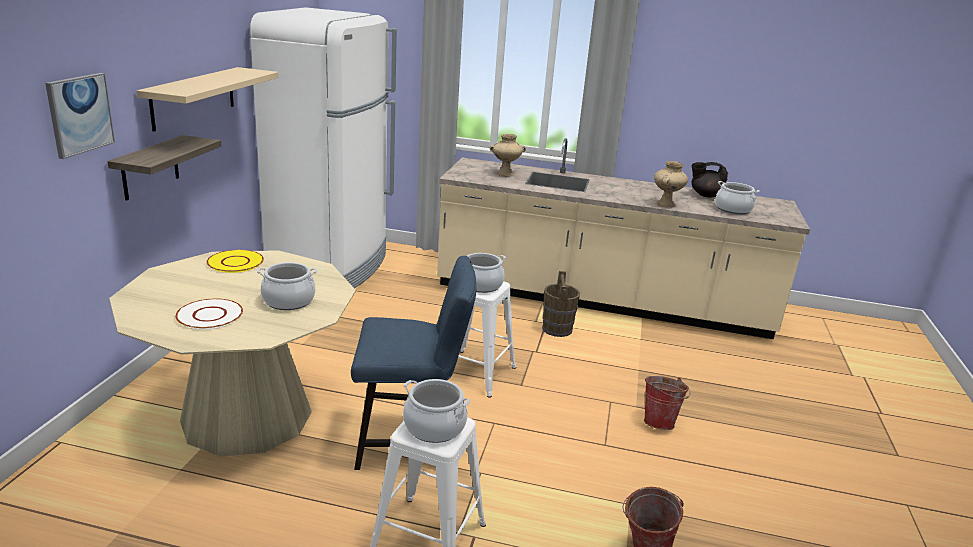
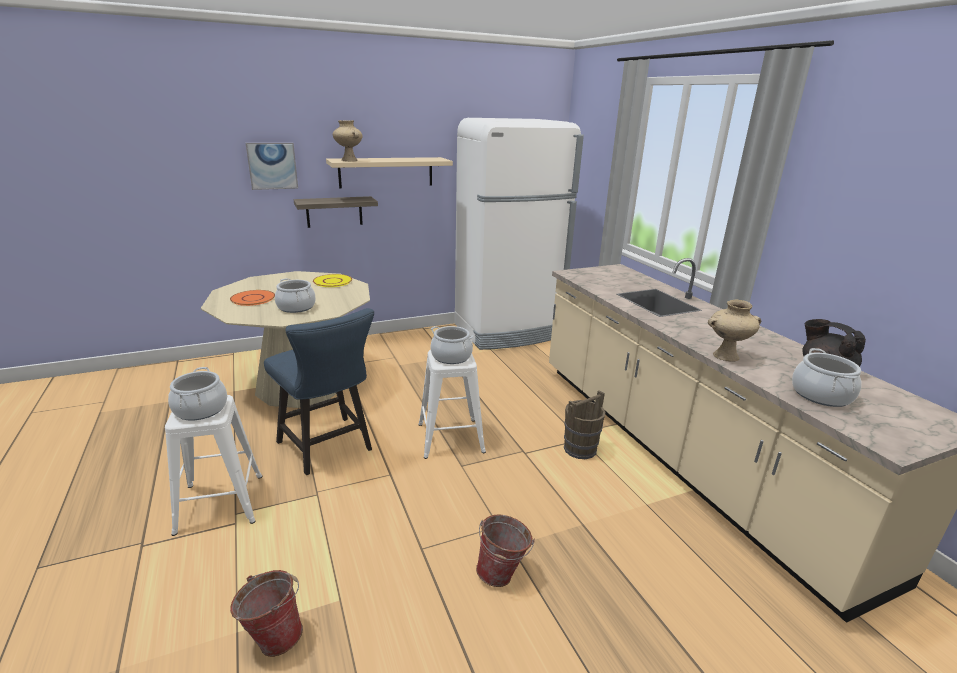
camera: 55 degrees right, 0 degrees up
(210, 315) = (253, 298): white plate -> orange plate
(505, 174) = (620, 283): beige vase -> beige vase (348, 160)

